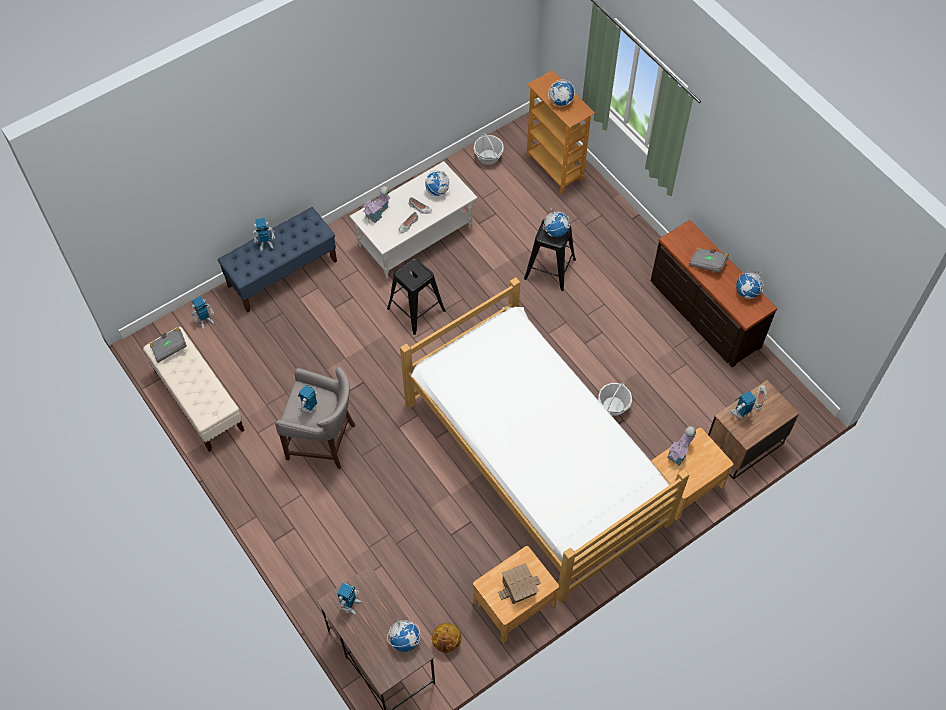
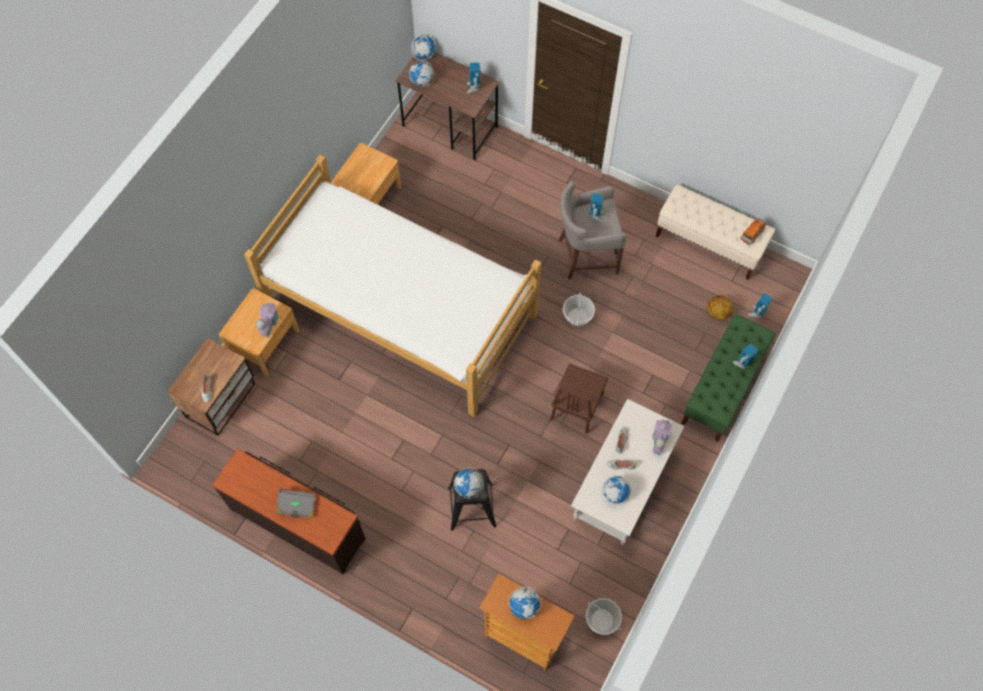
camera: 155 degrees right, 5 degrees up
(169, 348) = (752, 234): grey book -> toy car
(282, 273) = (722, 388): blue bench -> green bench
(417, 309) = (576, 406): black stool -> brown chair
(447, 642) = (407, 154): basketball -> basketball (717, 313)
(519, 587) = (361, 170): toy house -> none
(613, 406) = (352, 388): basket -> basket (577, 317)
(740, 413) = (222, 369): toy robot -> none
(747, 292) = (246, 489): globe -> globe (423, 55)

